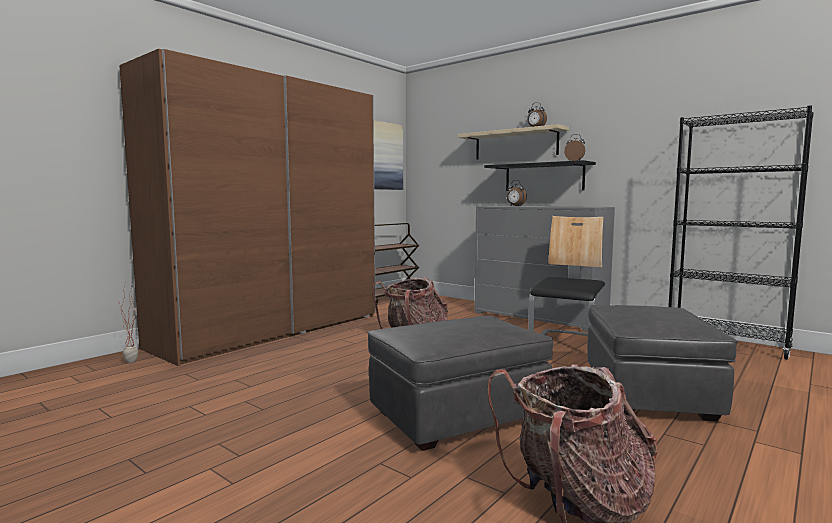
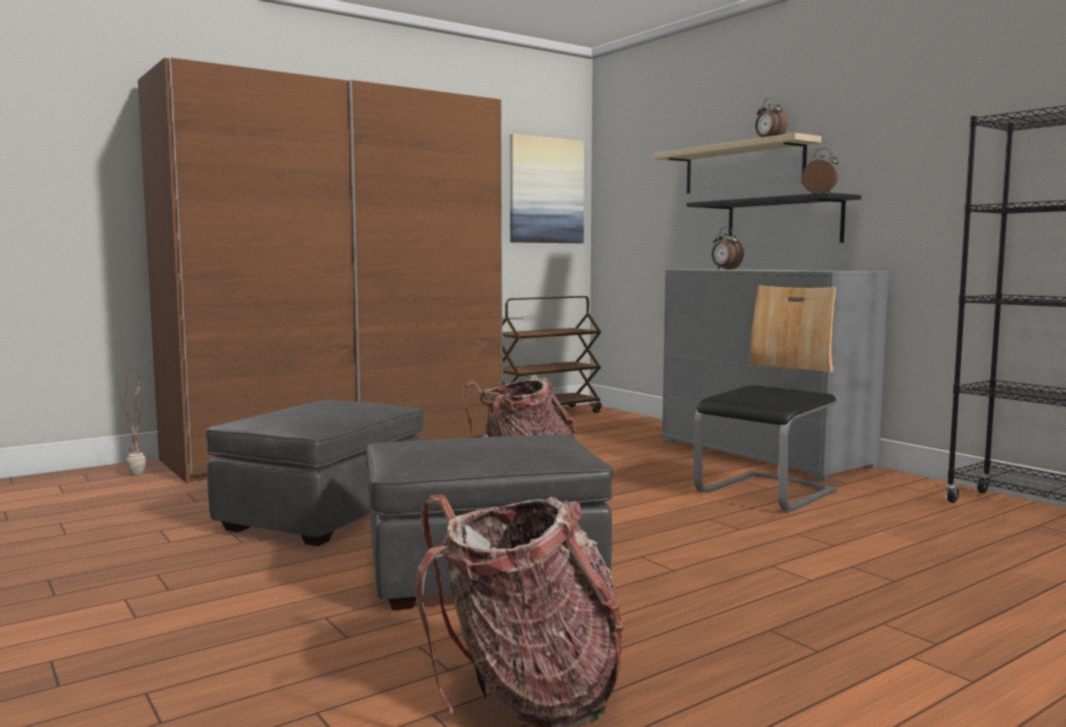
camera: 15 degrees right, 0 degrees up
(649, 393) = (815, 575): grey ottoman -> grey ottoman (324, 515)

